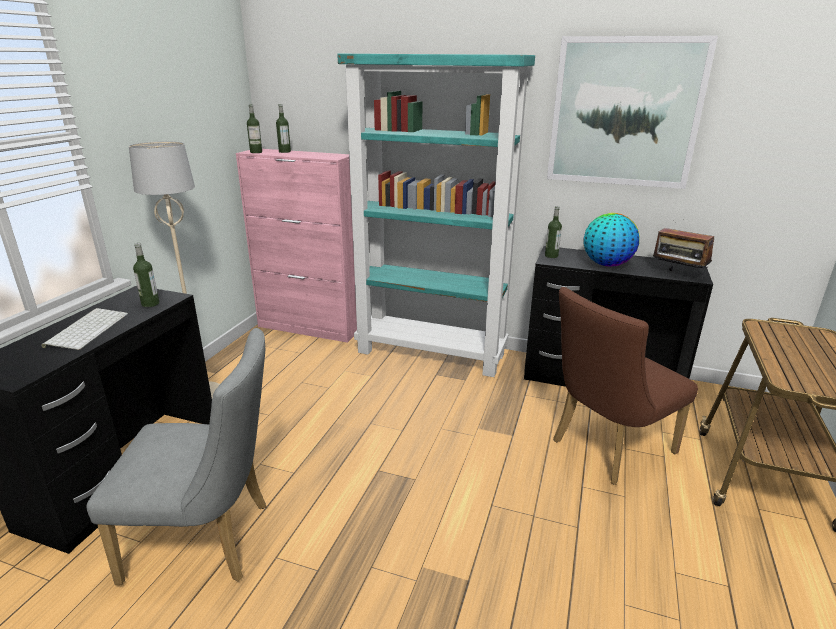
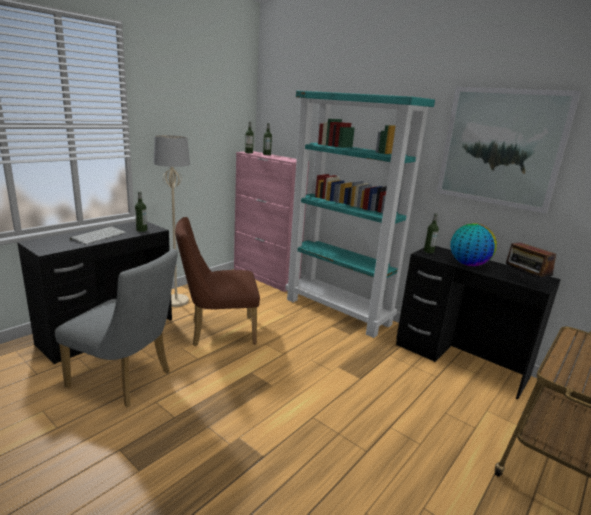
camera: 20 degrees right, 5 degrees down
(606, 449) = (428, 408): brown chair -> brown chair (217, 331)

